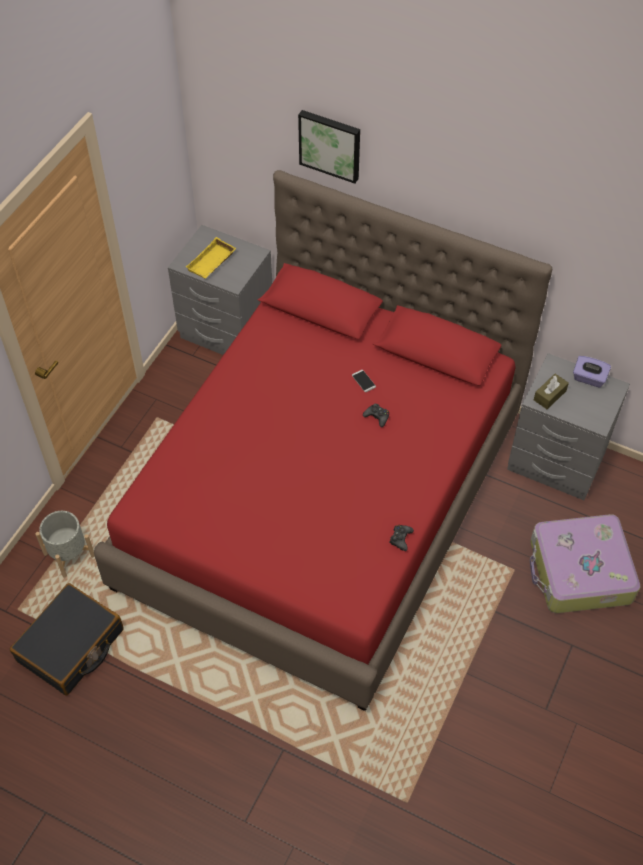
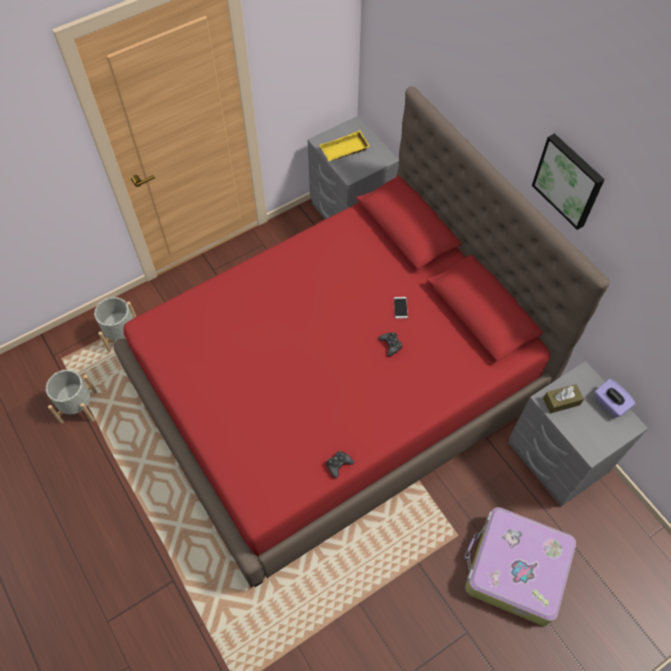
camera: 30 degrees right, 5 degrees up
(71, 646) = (78, 407): black suitcase -> grey planter
(330, 144) = (459, 78): picture -> picture (569, 180)

